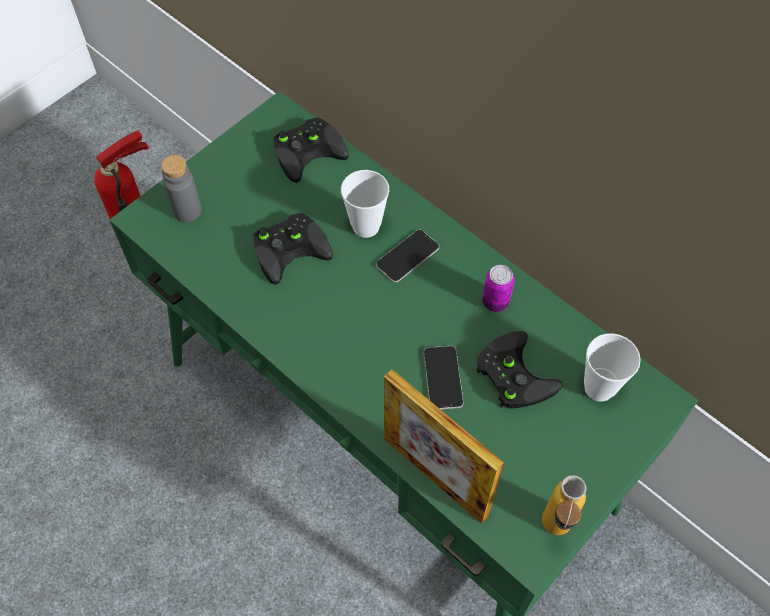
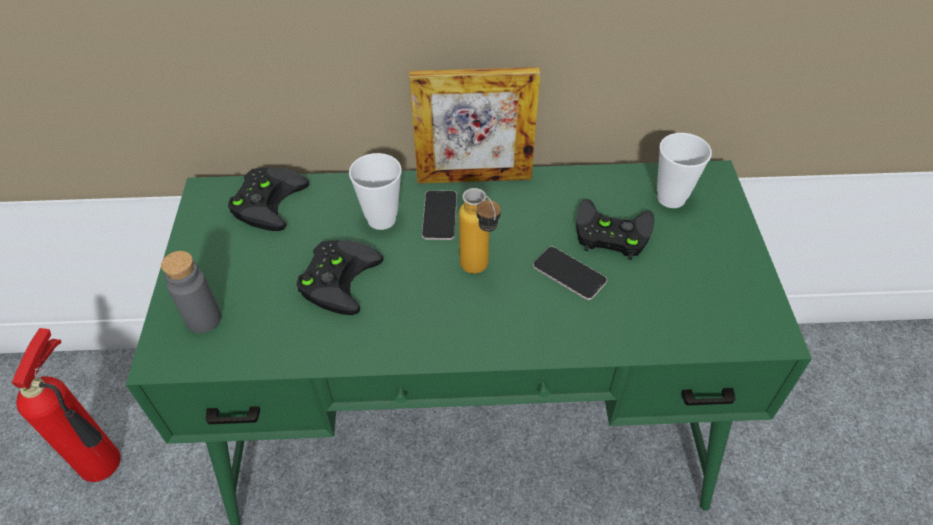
camera: 45 degrees left, 10 degrees down
(435, 476) = (651, 343): picture frame -> picture frame (474, 178)
(495, 302) = (539, 198): can -> none
(553, 533) = (768, 308): bottle -> bottle (479, 272)

